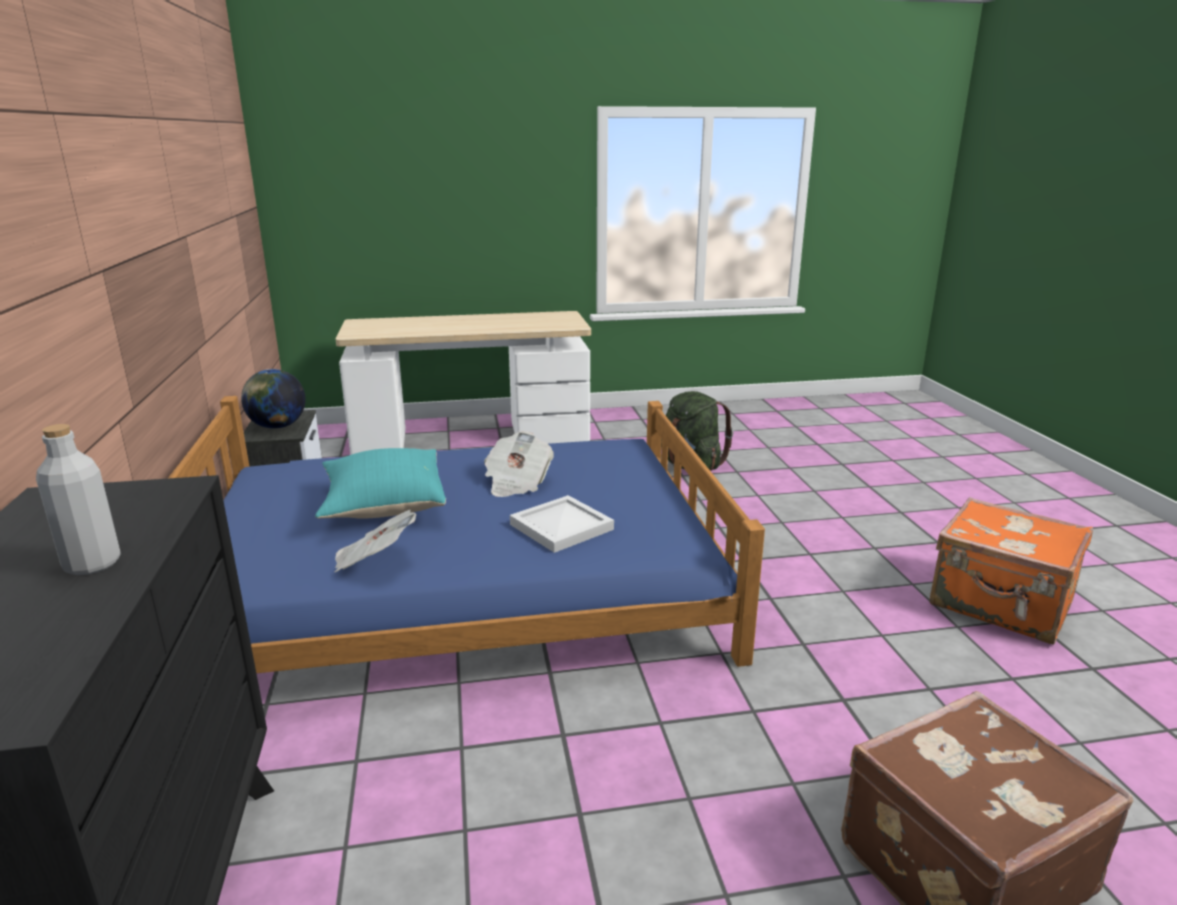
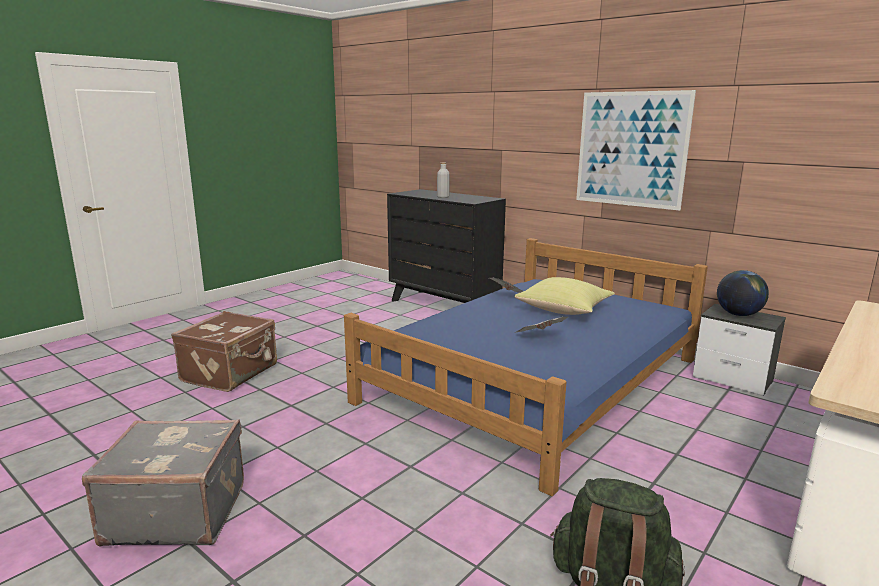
camera: 140 degrees right, 5 degrees down
(126, 247) = (631, 149): none -> picture
(383, 506) = (565, 310): turquoise pillow -> yellow pillow
(561, 526) = (468, 327): white tray -> none
(1001, 605) = (177, 512): orange suitcase -> grey suitcase

